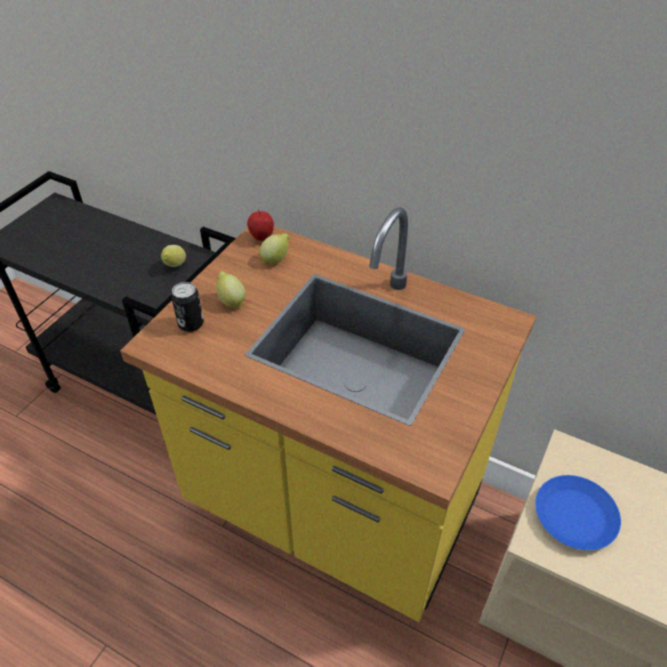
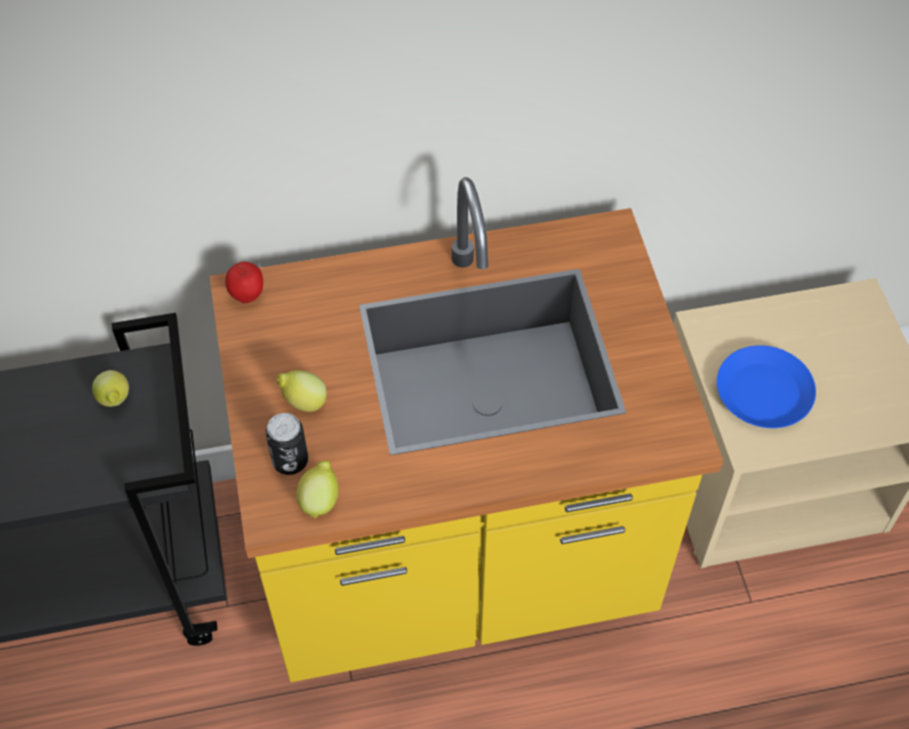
camera: 40 degrees left, 10 degrees up
(276, 259) = (296, 315): lemon -> lemon (320, 500)

